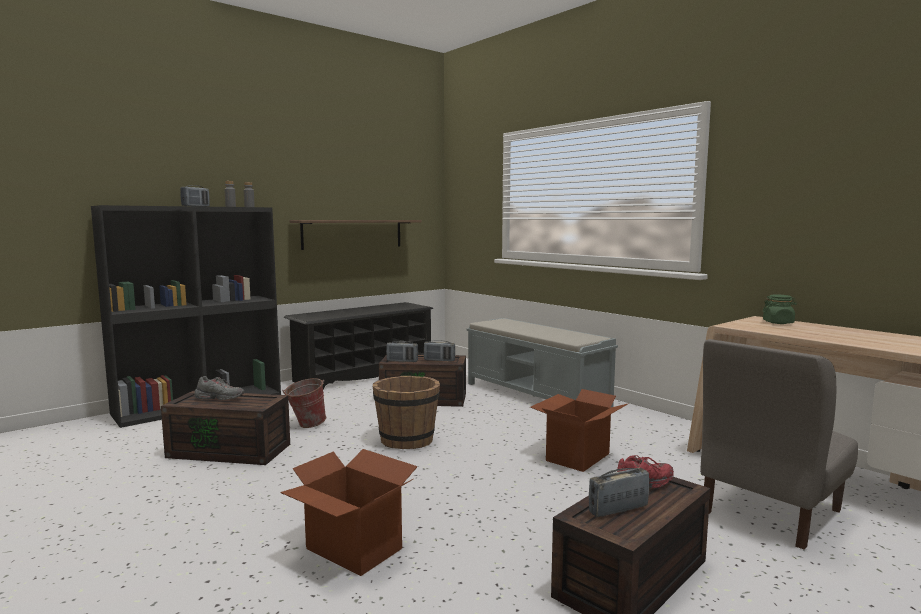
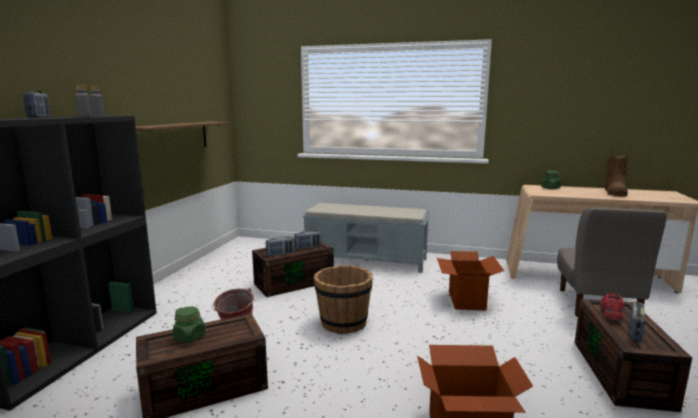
camera: 35 degrees left, 5 degrees up
(220, 398) = (190, 337): grey shoe -> green jar
(363, 374) = (203, 272): black shoe rack -> none
(878, 338) = (614, 192): none -> brown boot

